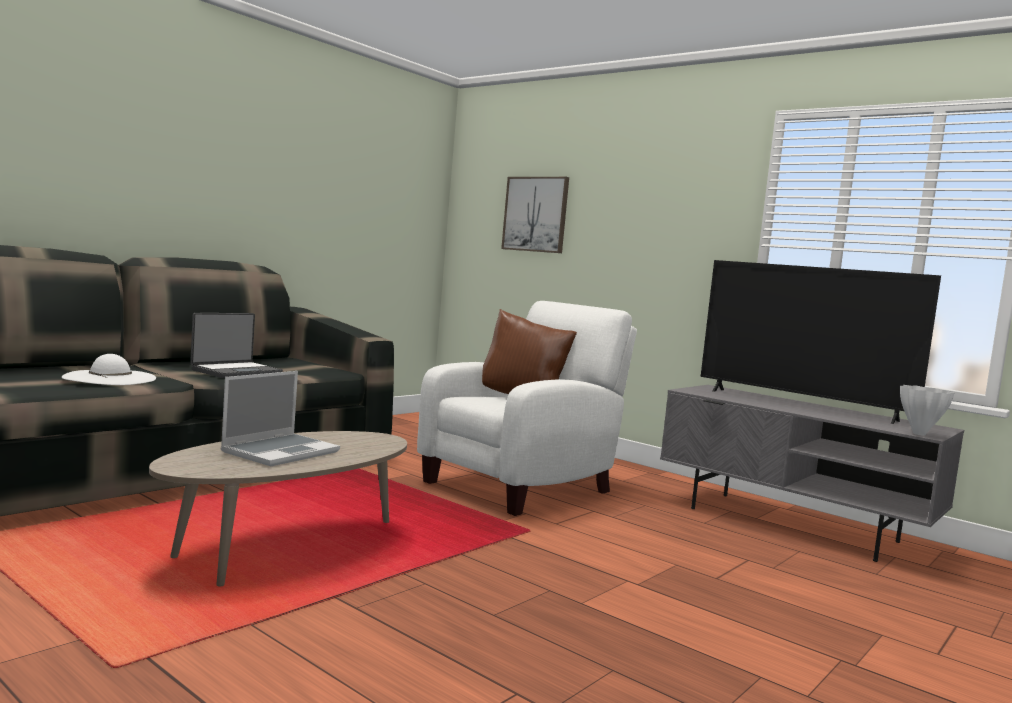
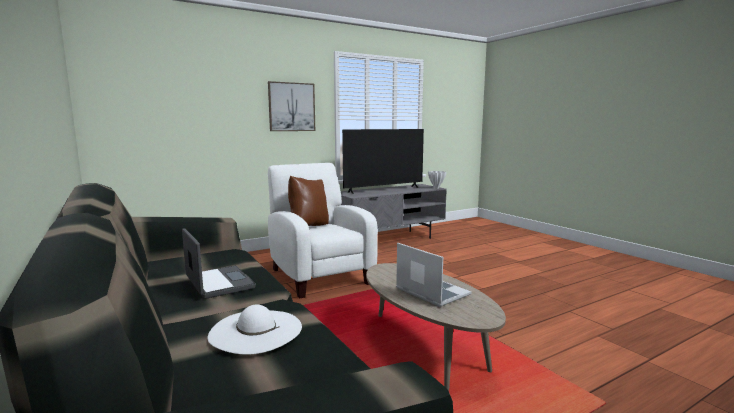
camera: 70 degrees left, 5 degrees up
(535, 214) = (181, 104): picture -> picture (291, 107)

